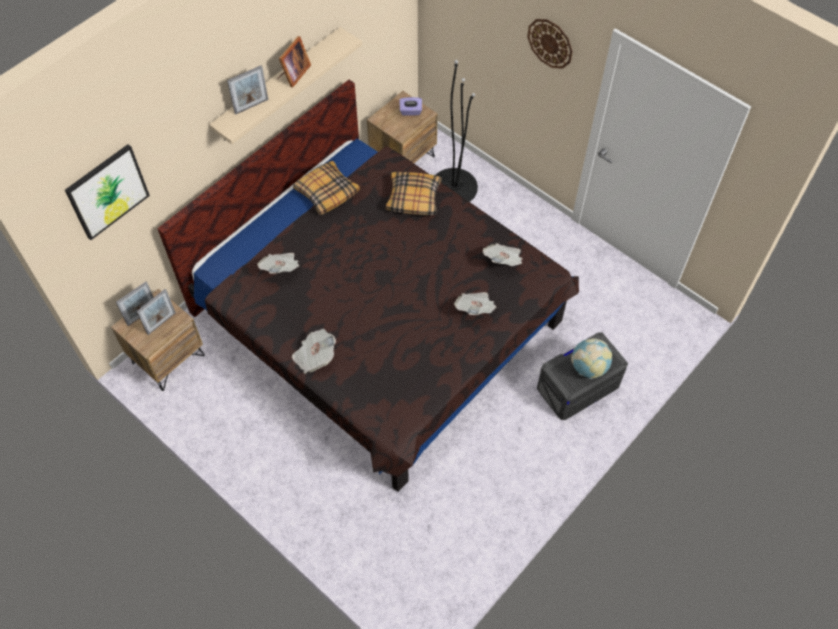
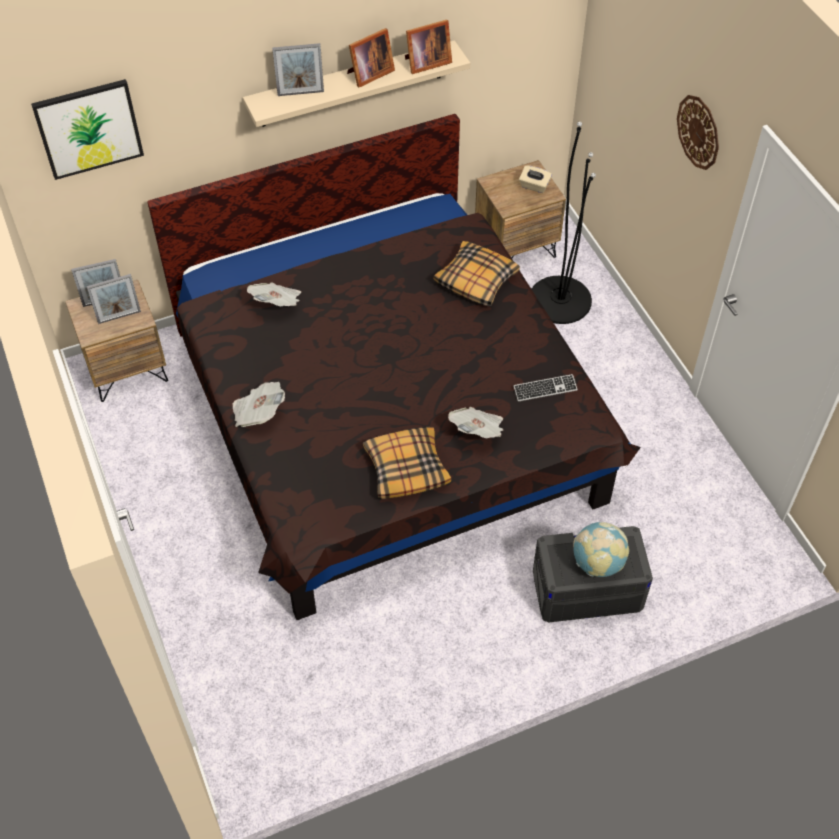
camera: 25 degrees right, 5 degrees down
(326, 192) = (378, 239): pillow -> pillow (406, 468)
(330, 51) = (425, 63): none -> picture frame
(410, 111) = (534, 186): purple tissue box -> beige tissue box
(503, 260) = (545, 389): newspaper -> keyboard

